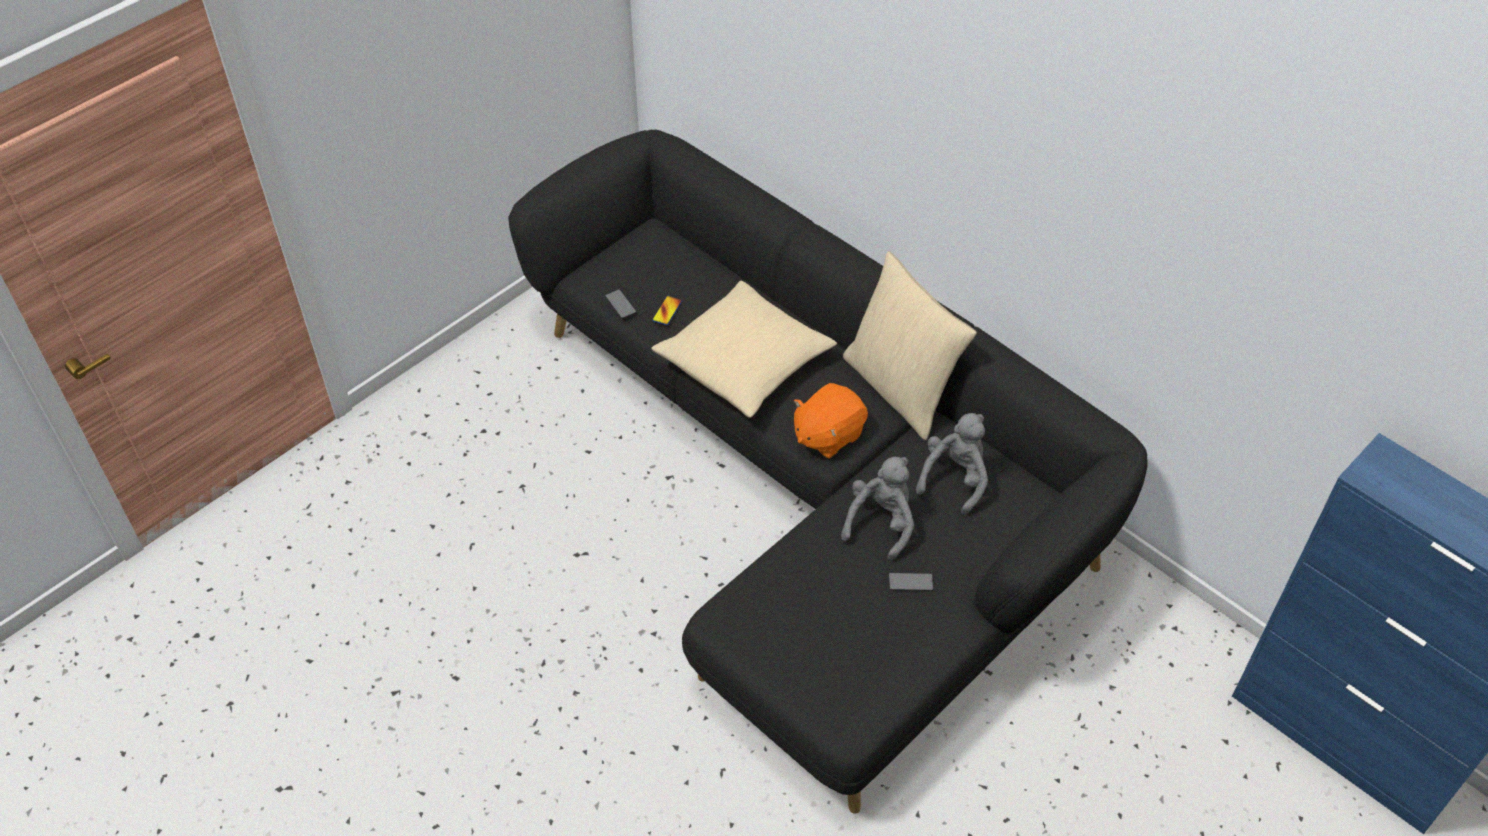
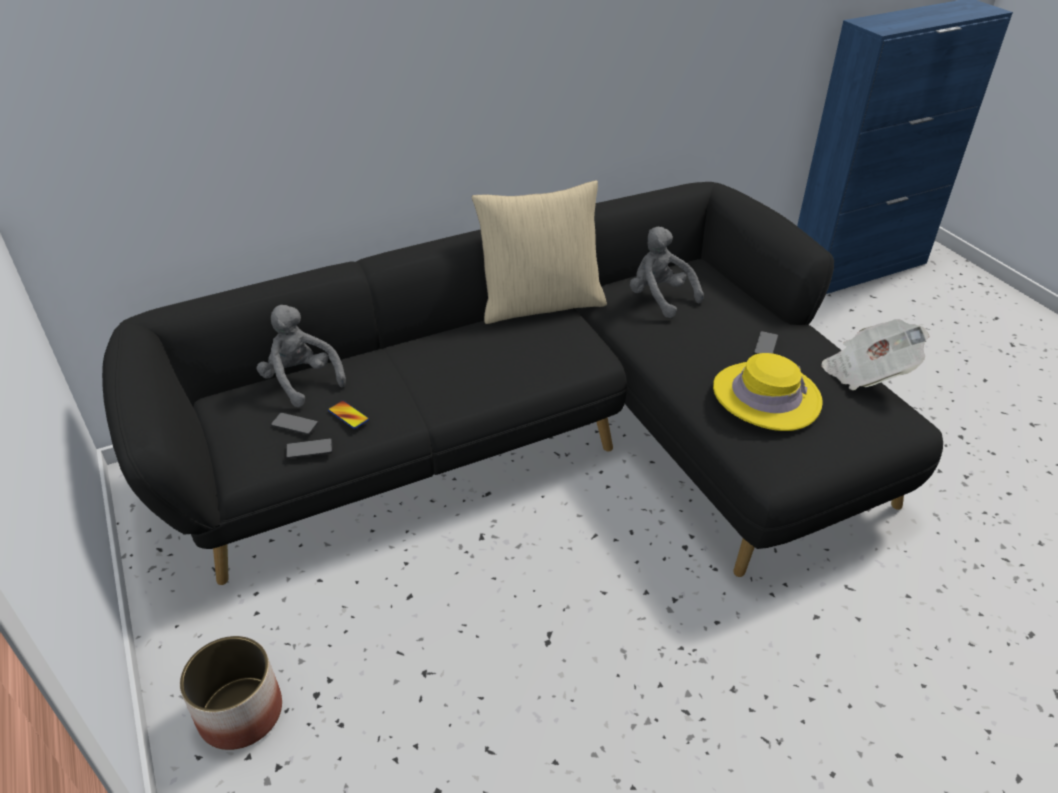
camera: 70 degrees left, 10 degrees down
(457, 396) = (240, 712): none -> planter
(642, 284) = (294, 424): none -> phone
(744, 361) = (454, 380): beige pillow -> none
(821, 593) = (766, 397): none -> yellow hat
(827, 435) = (573, 354): orange plush toy -> none
(881, 523) = (695, 345): grey plush toy -> grey plush toy (301, 381)
(908, 679) = (867, 372): none -> newspaper

